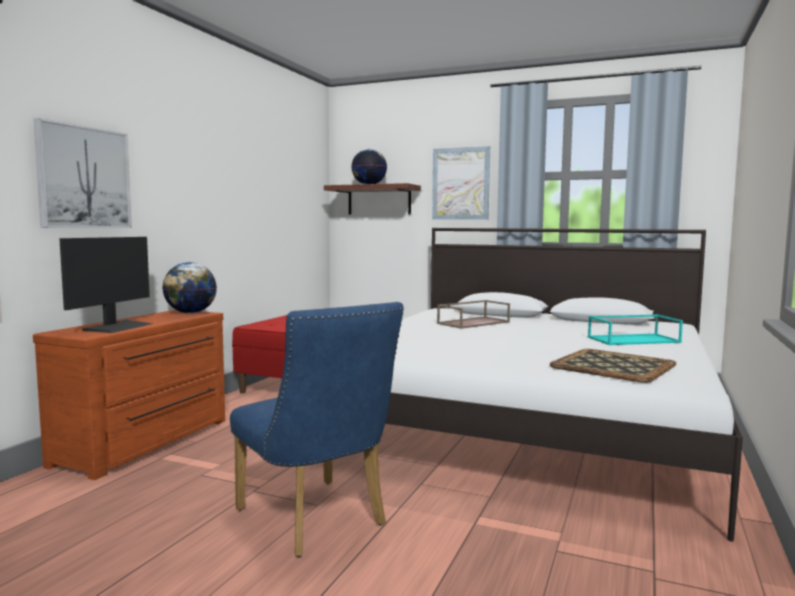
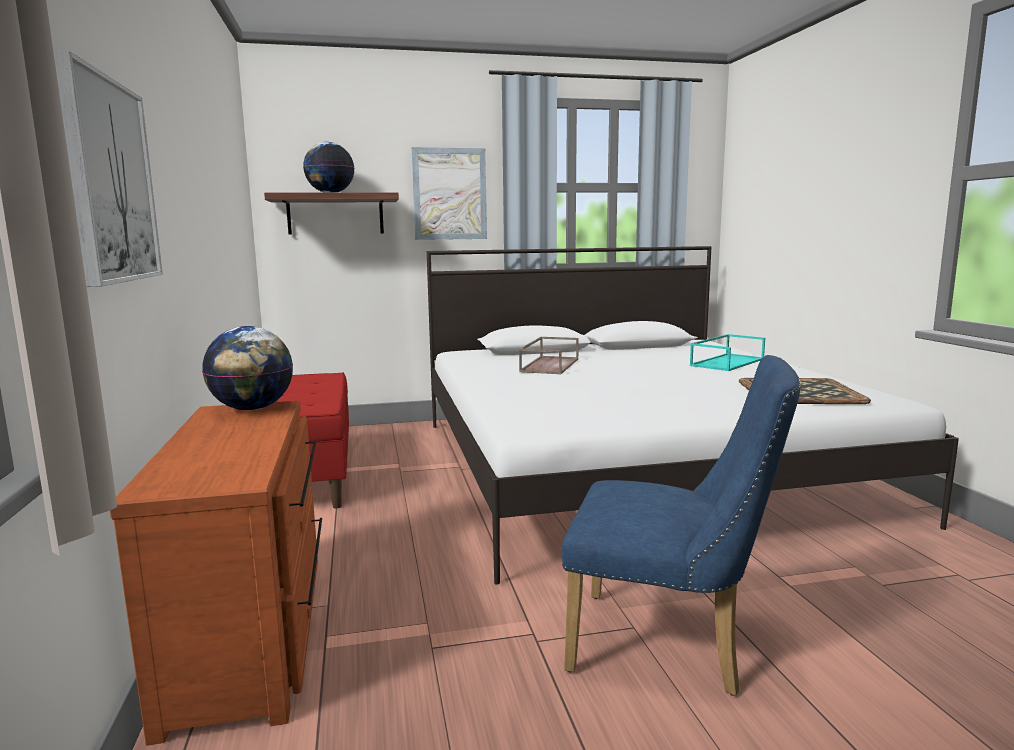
camera: 35 degrees left, 5 degrees up
(118, 327) = (229, 455): monitor -> none

